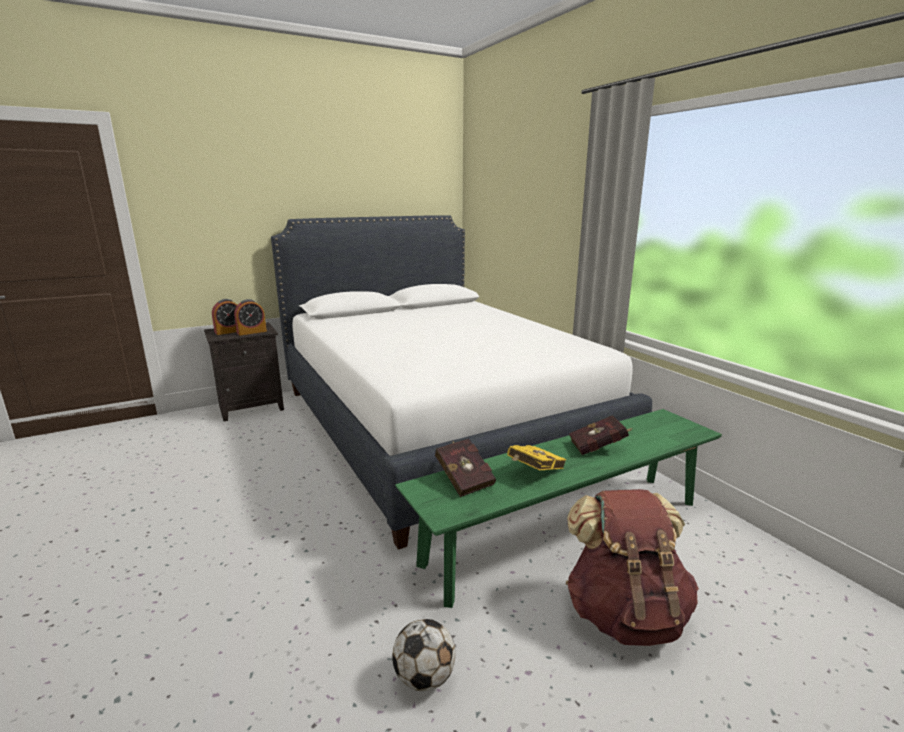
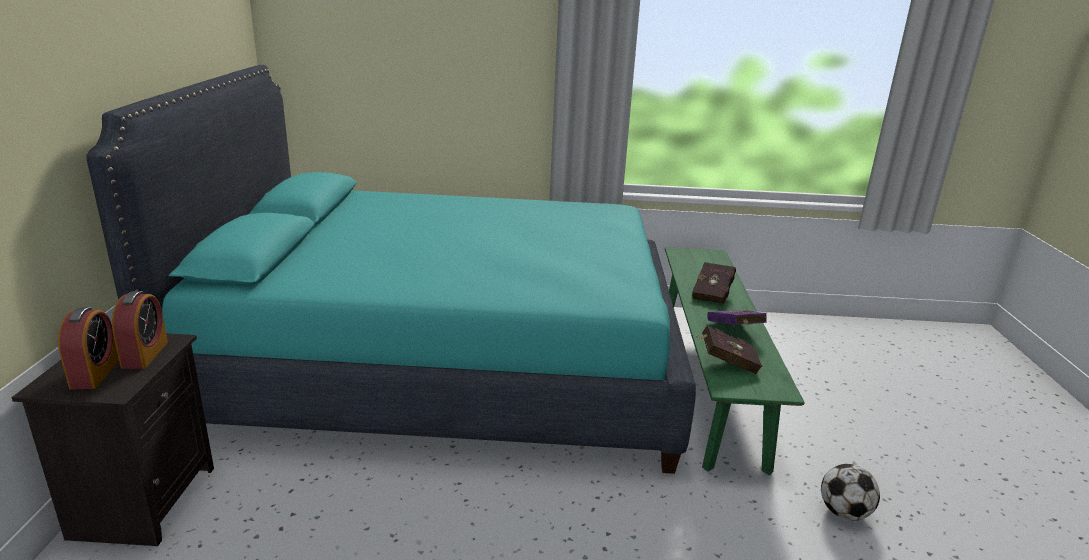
camera: 60 degrees left, 5 degrees up
(438, 424) = (444, 364): white bed -> turquoise bed
(533, 472) = (735, 331): yellow book -> purple book
(625, 613) = (813, 399): brown backpack -> none

